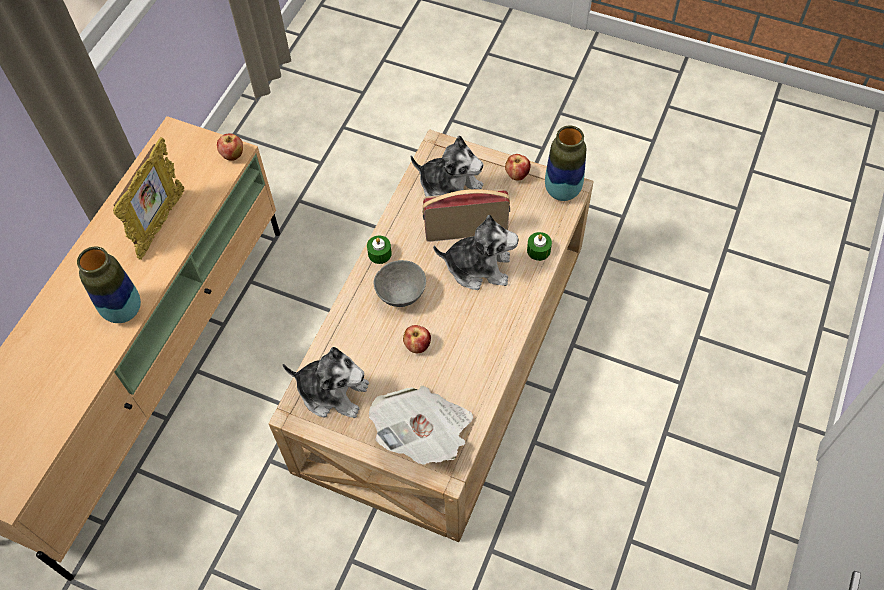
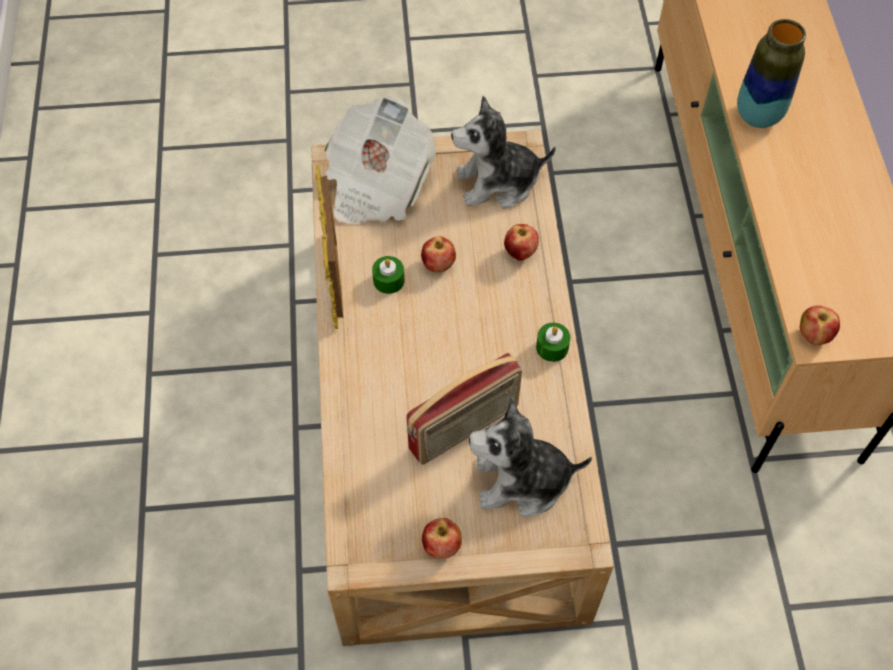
camera: 150 degrees right, 0 degrees up
(161, 224) = (812, 214): picture frame -> picture frame (334, 280)
(355, 327) = (520, 252): none -> apple
(401, 297) = (492, 310): grey bowl -> none
(478, 267) = (421, 387): plush toy -> none
(538, 250) = (355, 442): green candle -> green candle (388, 280)
(562, 191) = (364, 549): vase -> none

